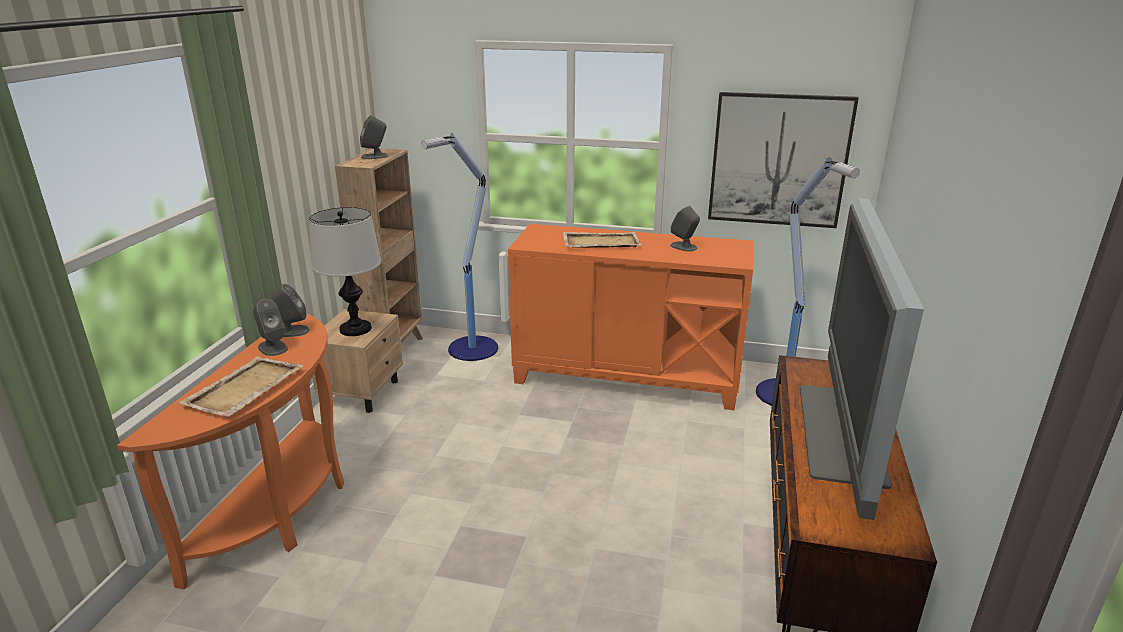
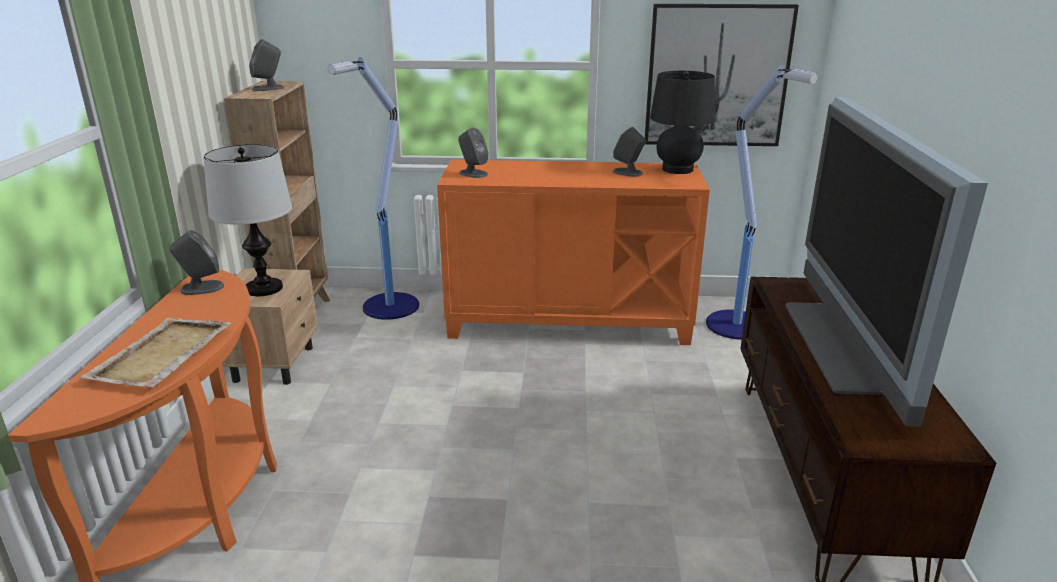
camera: 10 degrees left, 0 degrees up
(272, 347) = (183, 307): grey speaker -> grey speaker (473, 173)
(600, 242) = (537, 173): beige tray -> none
(732, 246) = (677, 169): none -> black table lamp

